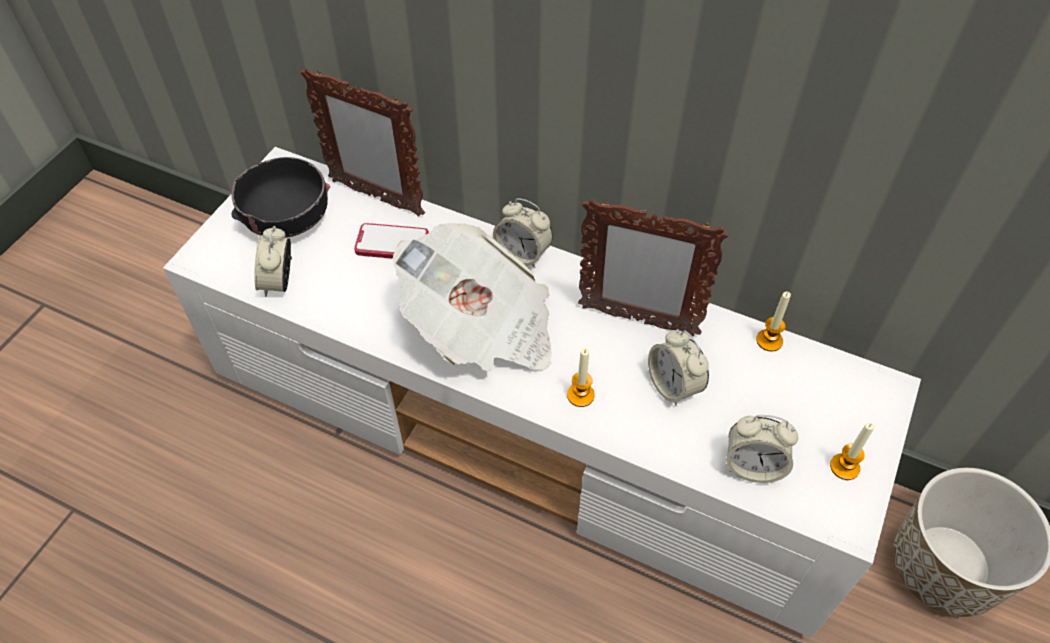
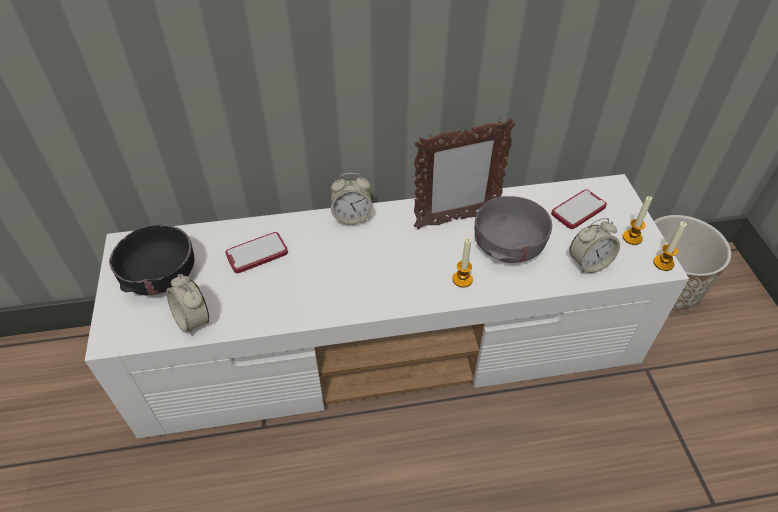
camera: 35 degrees left, 5 degrees down
(376, 197) = (218, 230): picture frame -> none
(482, 327) = (365, 273): newspaper -> none
(673, 385) = (509, 245): alarm clock -> grey bowl
(769, 340) = (536, 193): candle -> candle (663, 263)
(805, 392) = (578, 210): none -> phone

